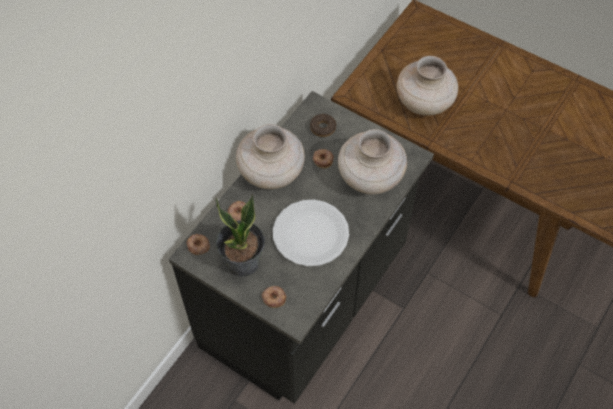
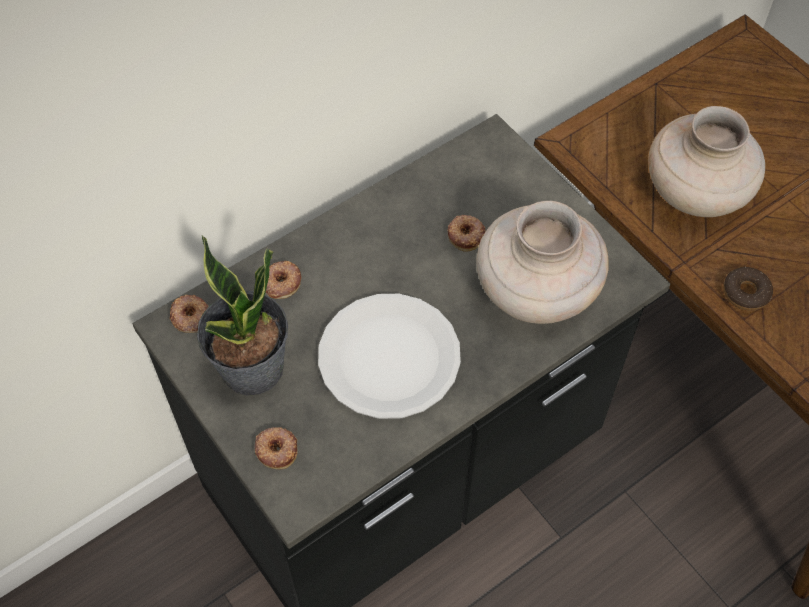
camera: 20 degrees right, 0 degrees up
(271, 173) = (367, 232): beige vase -> none
(323, 128) = (488, 181): donut -> donut (745, 293)

